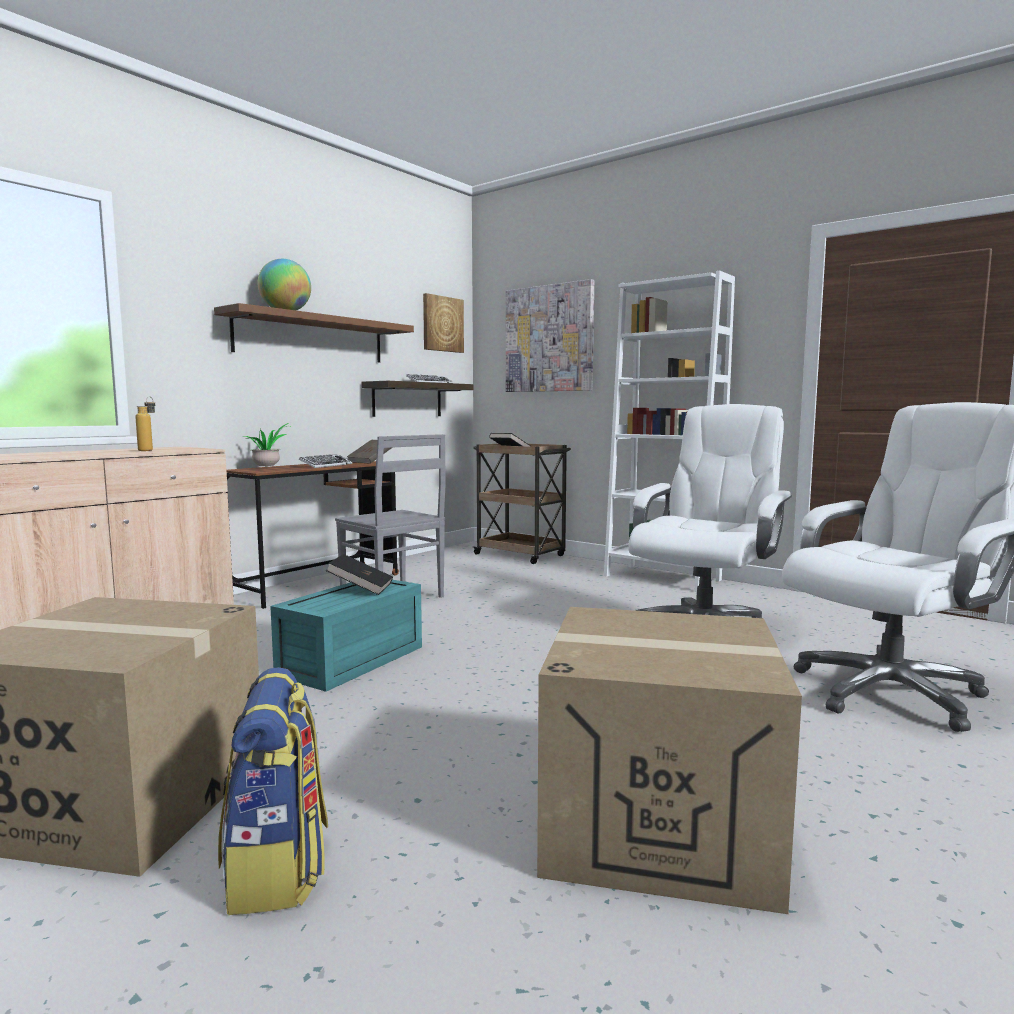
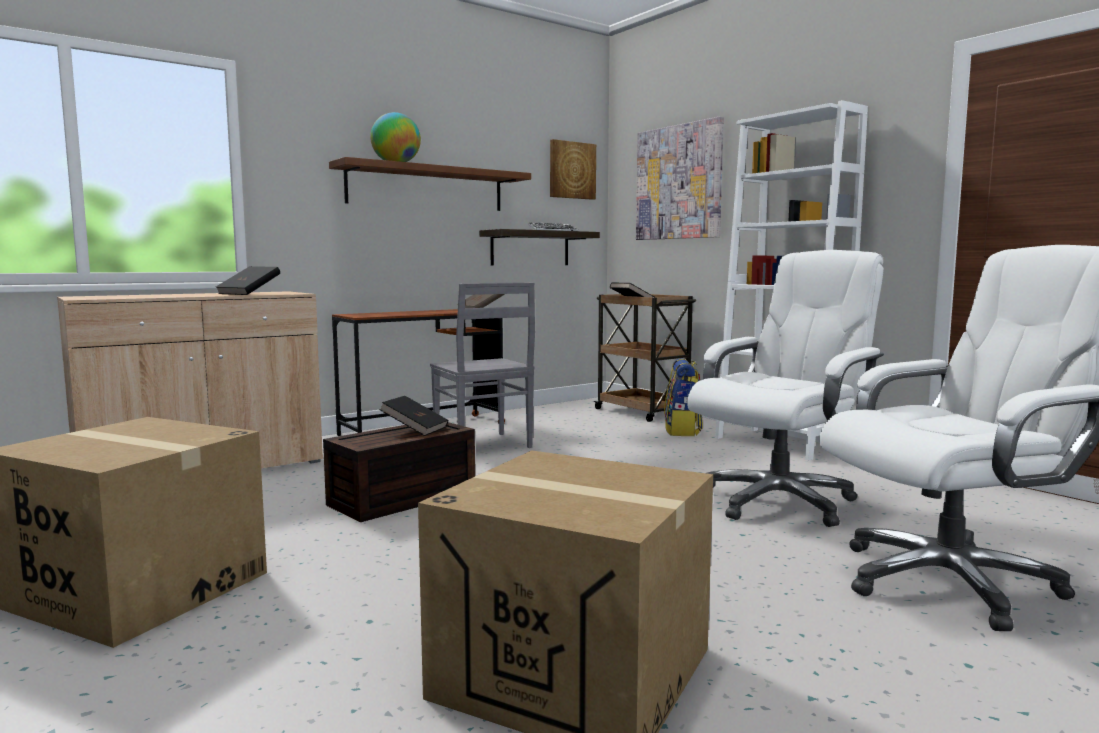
camera: 15 degrees right, 0 degrees up
(149, 450) = (249, 293): bottle -> black book
(268, 468) = (374, 313): potted plant -> none
(278, 869) = (217, 658): backpack -> backpack (682, 431)
(326, 465) = (431, 312): keyboard -> none
(352, 662) = (402, 499): turquoise storage box -> brown storage box

